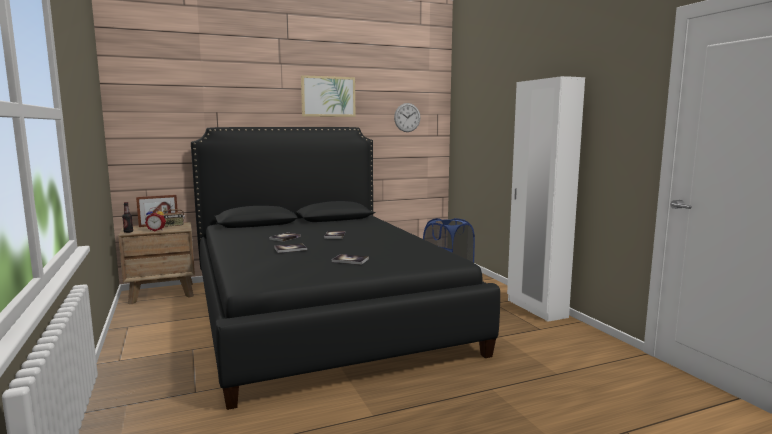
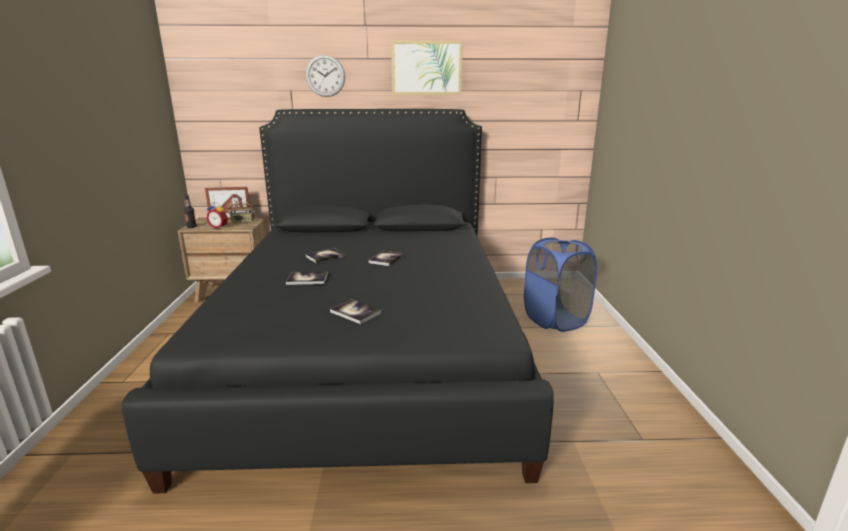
camera: 20 degrees right, 10 degrees up
(407, 117) = (535, 95): wall clock -> wall clock (325, 76)
(536, 309) = (656, 395): white wardrobe -> none

